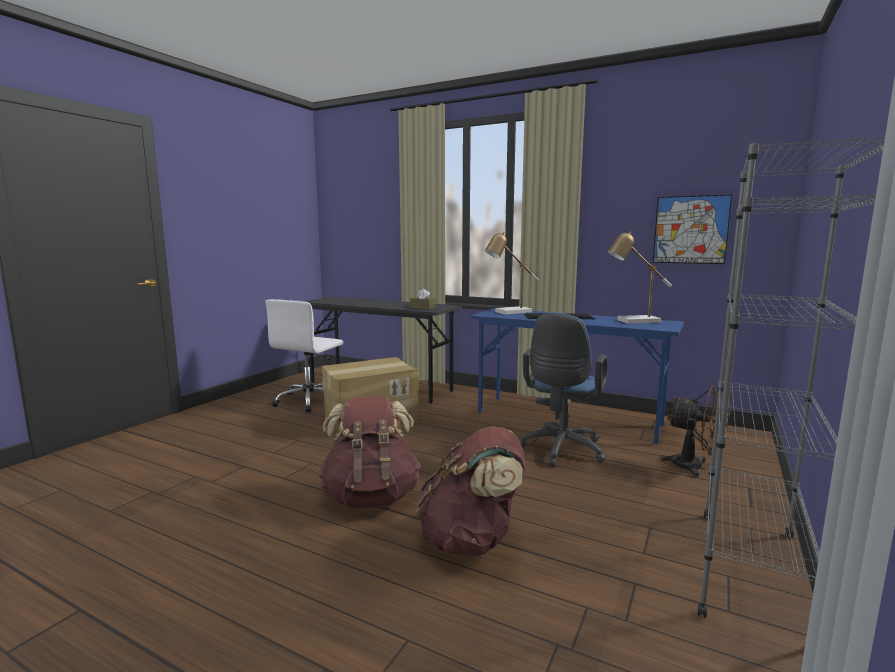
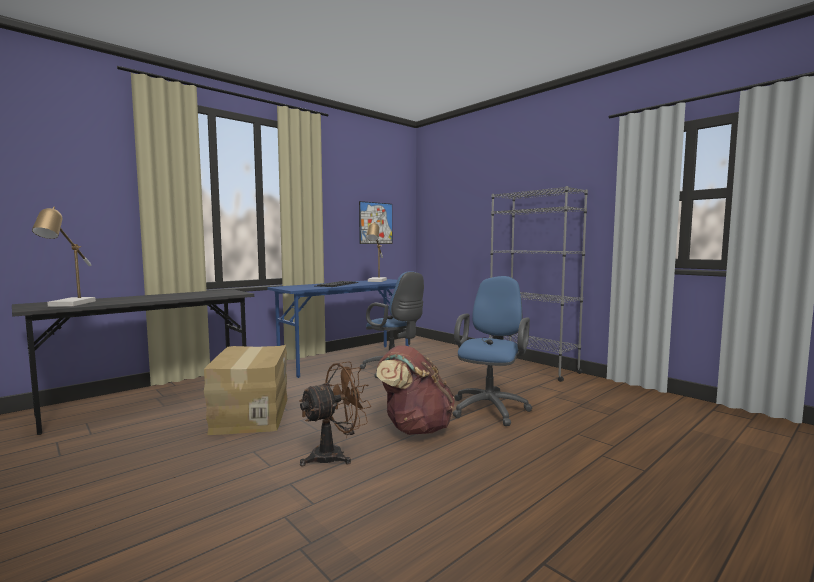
camera: 70 degrees left, 5 degrees down
(310, 401) = (123, 439): white office chair -> none
(422, 308) = (220, 293): brown tissue box -> none
(472, 540) = (490, 408): brown backpack -> blue office chair
(509, 312) = (298, 286): table lamp -> table lamp (69, 304)
(696, 467) = (442, 354): brown fan -> brown fan (335, 455)

